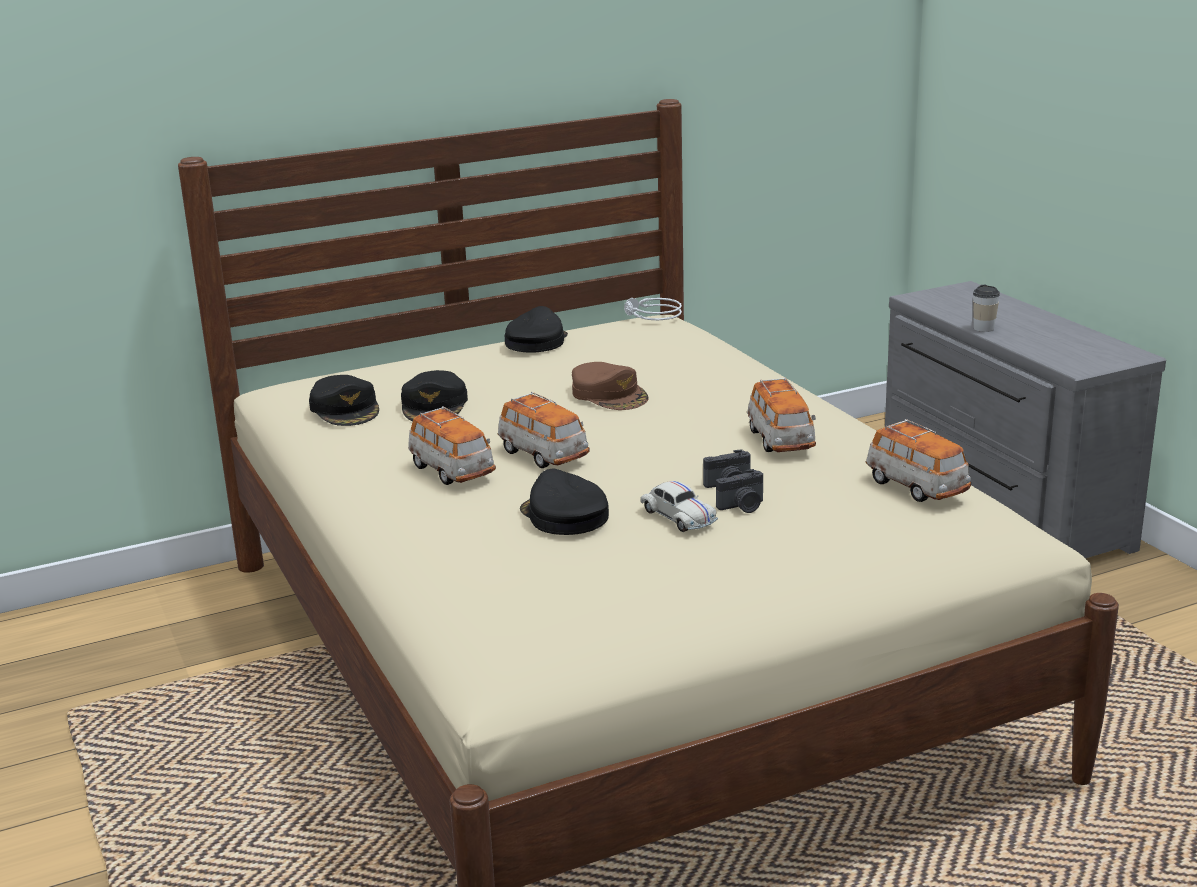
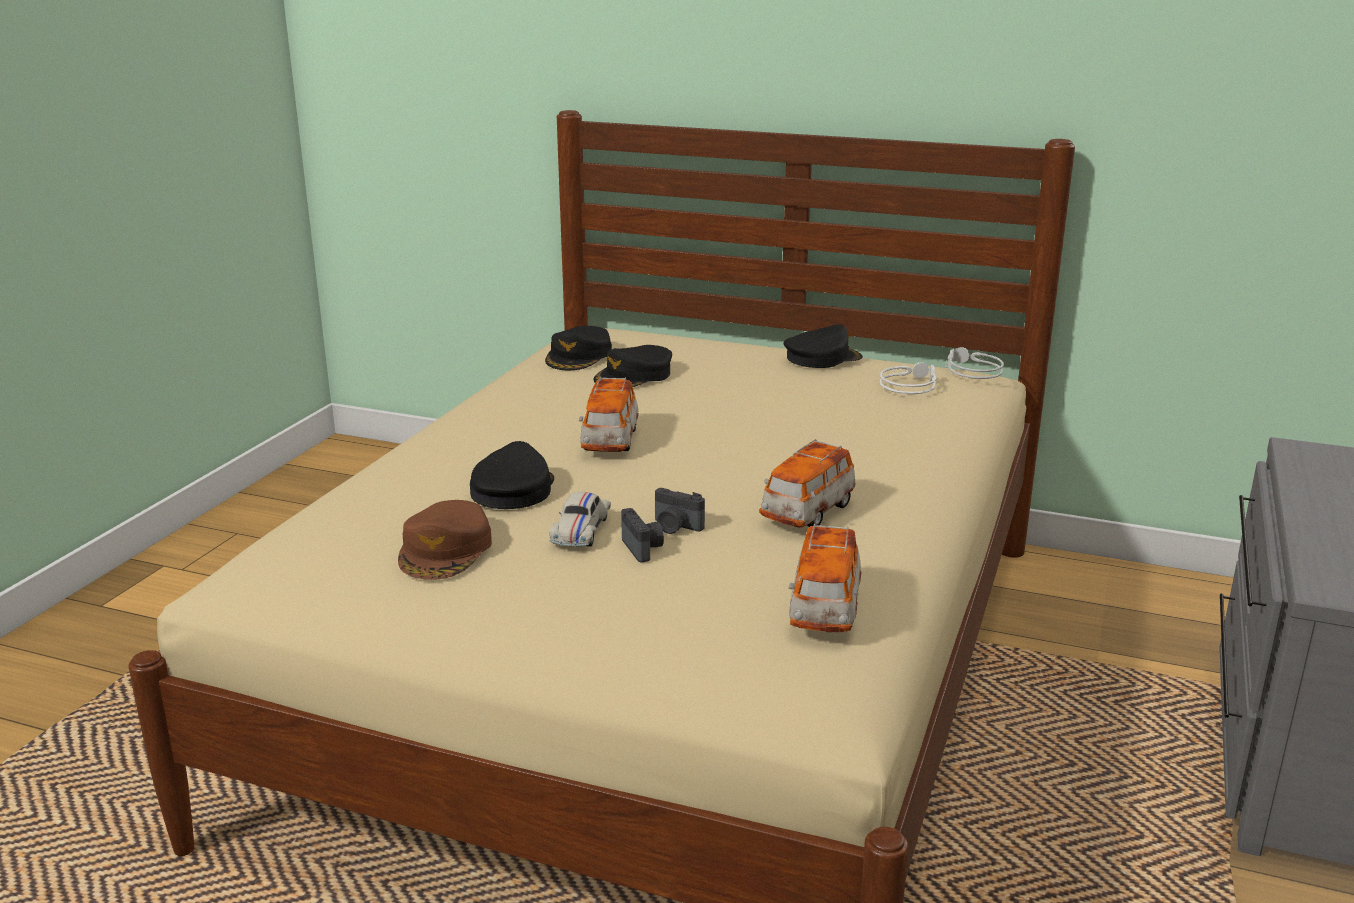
camera: 45 degrees right, 0 degrees up
(452, 471) = (529, 425): toy car -> none
(609, 395) = (768, 418): brown cap -> brown cap (446, 550)
(641, 338) = (909, 385): none -> white headphones
(742, 507) = (643, 548): camera -> camera turned 135 degrees counterclockwise
(983, 328) = (1305, 505): cup -> none

